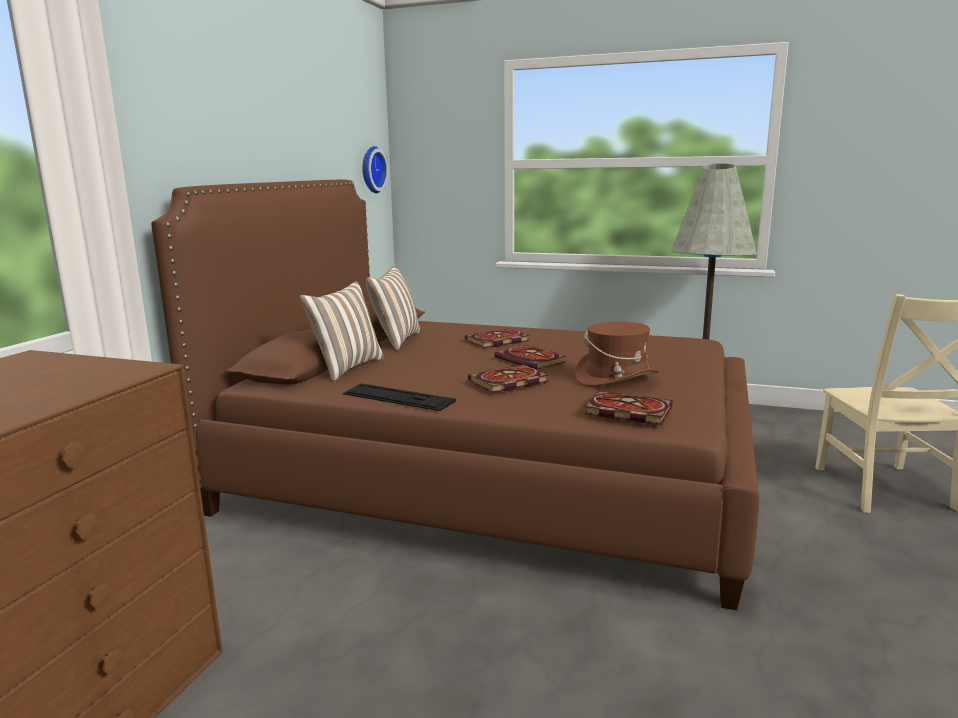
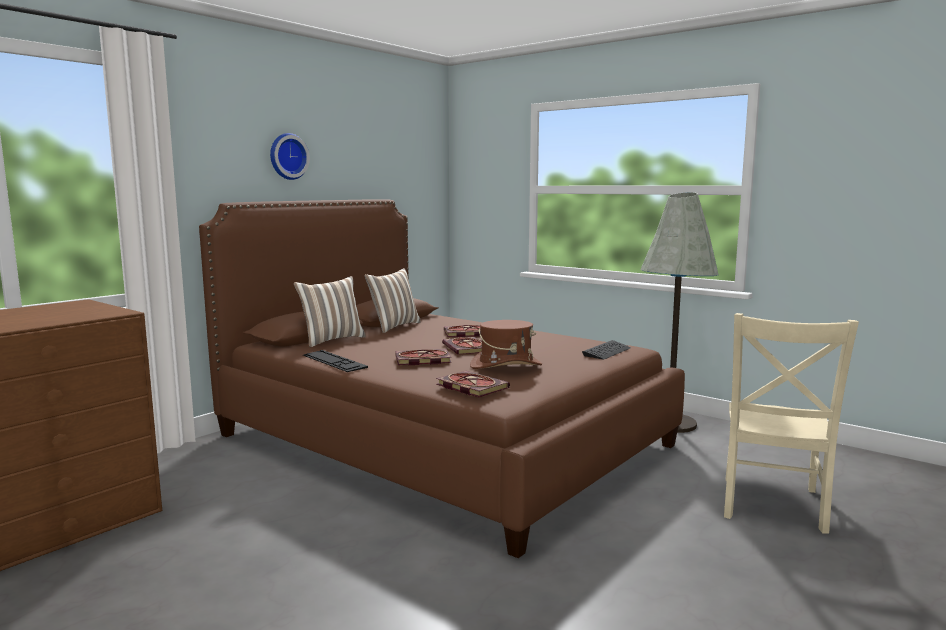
camera: 20 degrees right, 5 degrees down
(371, 170) = (425, 192): wall clock -> wall clock (287, 156)
(681, 347) = (606, 351): none -> keyboard

